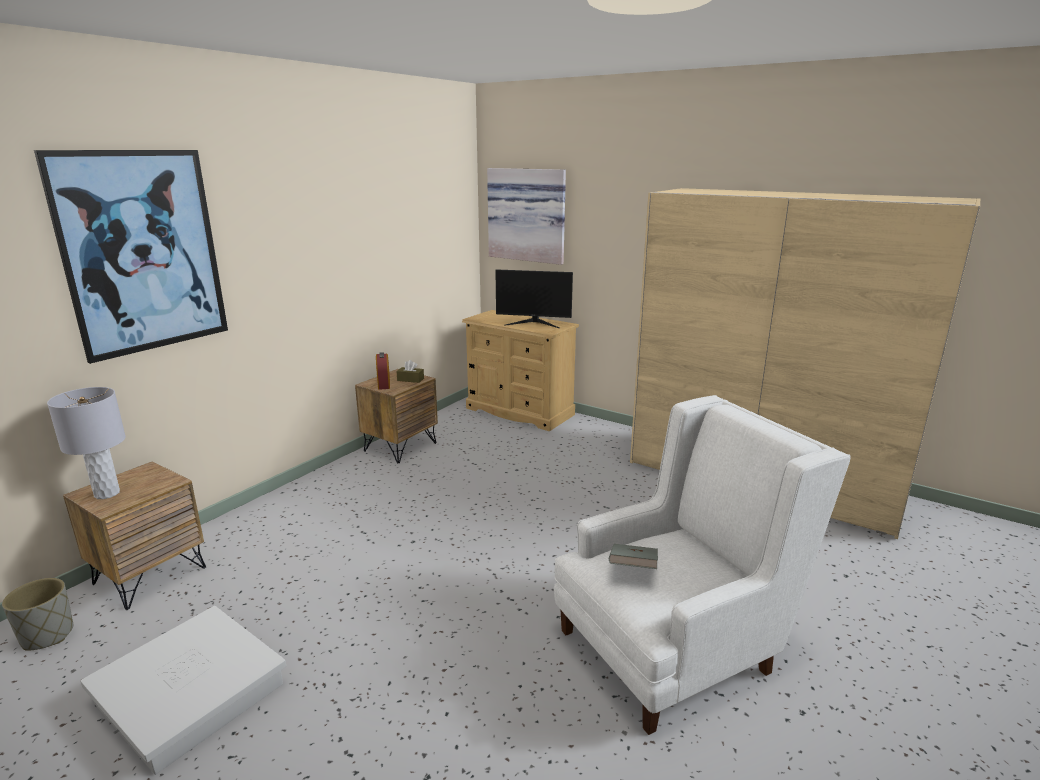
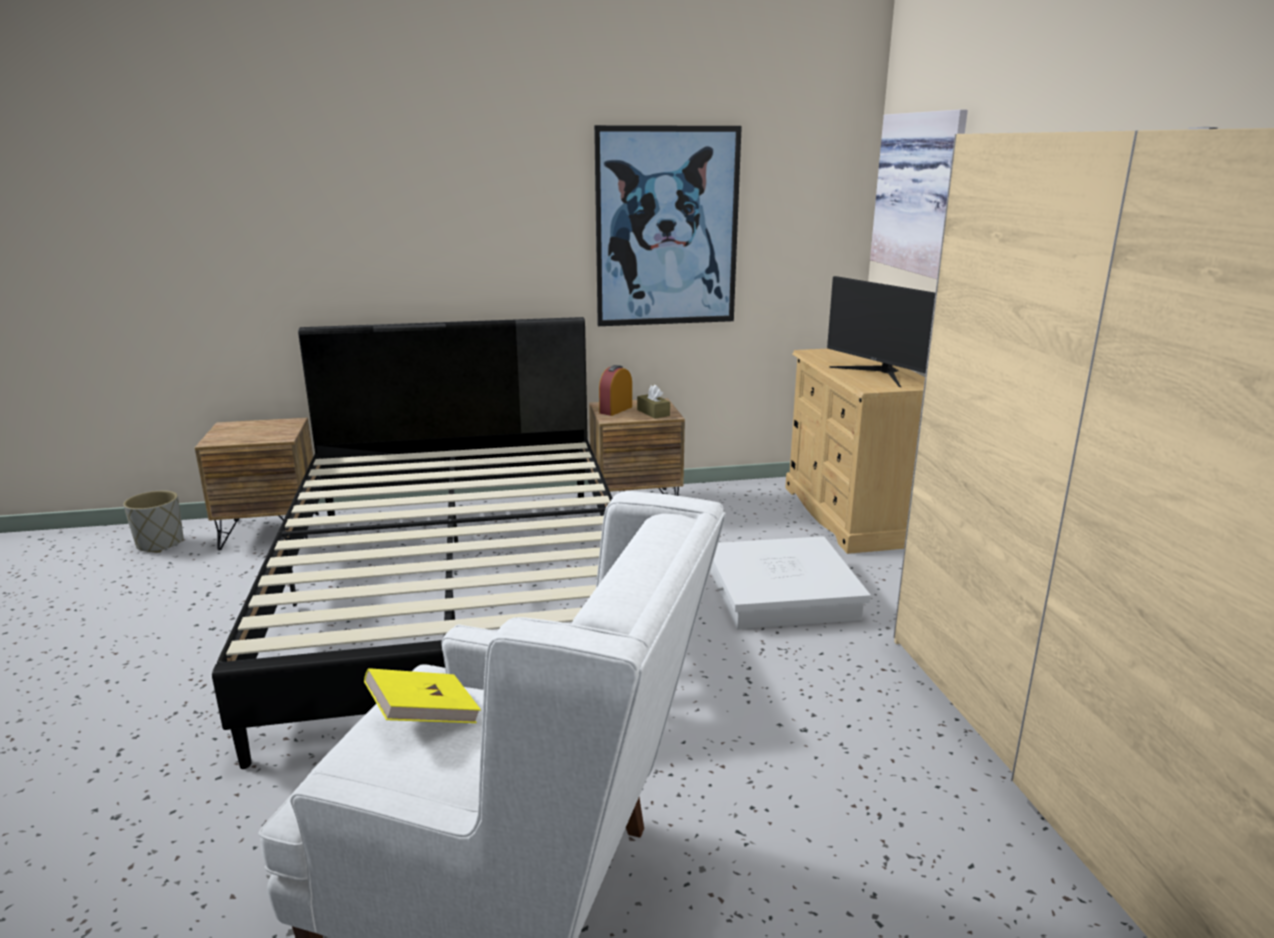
camera: 45 degrees right, 0 degrees up
(107, 493) = (235, 431): grey table lamp -> none
(143, 252) = (322, 191): picture -> picture (667, 228)
(191, 693) = (140, 634): white storage box -> white storage box (781, 594)
(391, 541) = (460, 593): none -> black bed
(632, 569) = (424, 717): grey book -> yellow book

